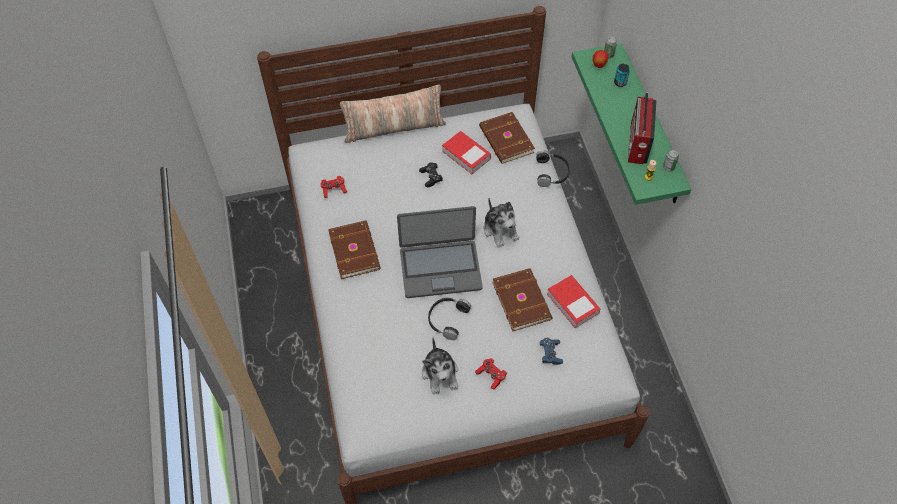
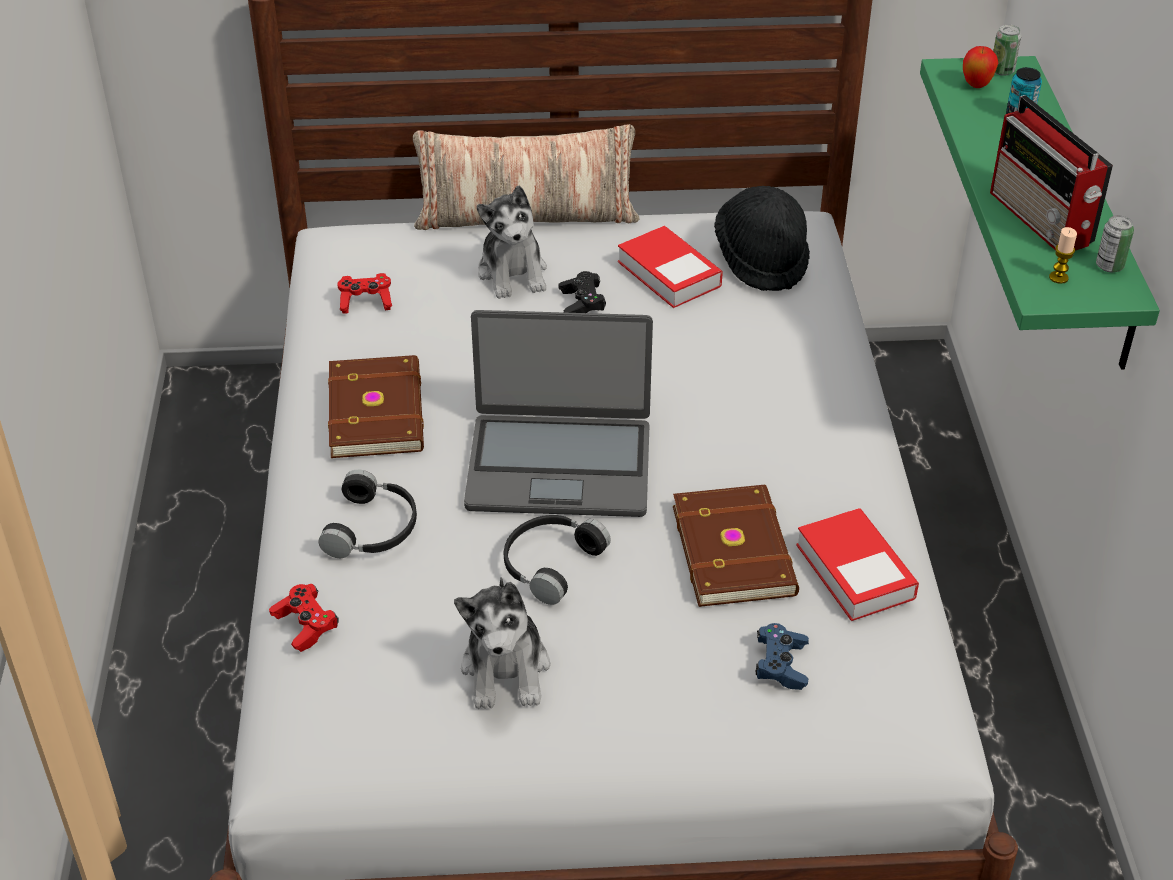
camera: 10 degrees right, 15 degrees down
(491, 375) = (627, 690): red game controller -> red game controller (305, 625)
(500, 230) = (714, 412): plush toy -> plush toy (513, 273)
(505, 140) = (762, 259): brown book -> black hat
(552, 172) = (855, 326): black headphones -> black headphones (374, 528)
(637, 144) = (1042, 220): radio -> radio turned 45 degrees counterclockwise

